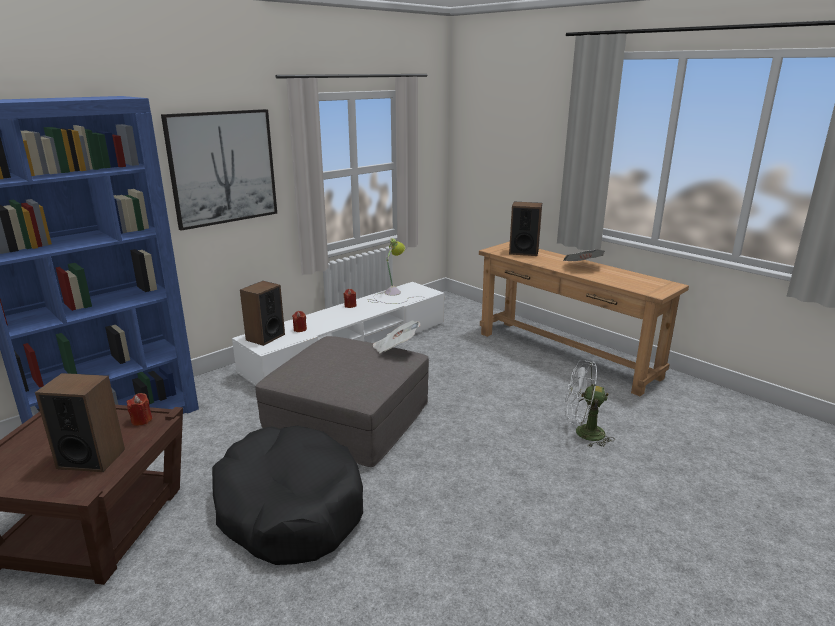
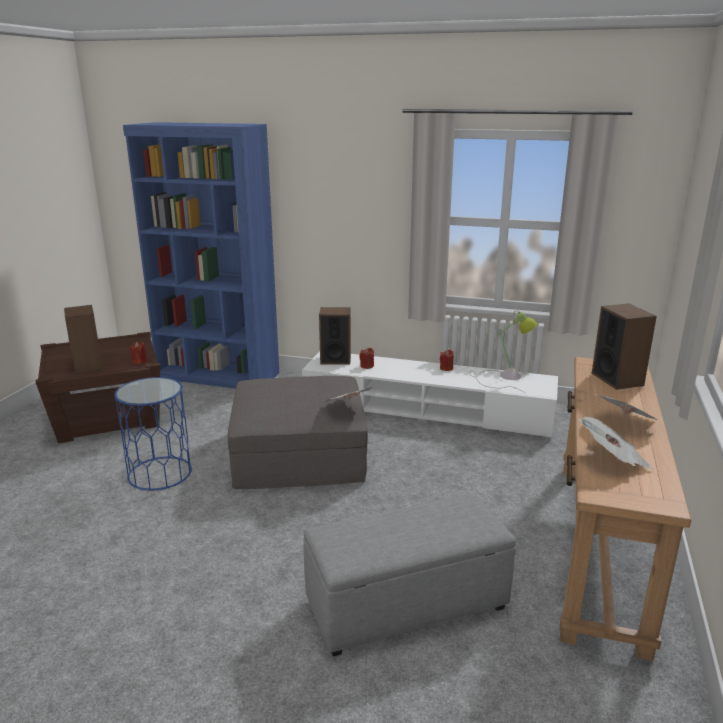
camera: 60 degrees right, 0 degrees up
(223, 168) = (348, 195): picture -> none
(289, 508) = (160, 473): black dog bed -> blue side table
(583, 433) = (405, 605): white fan -> grey ottoman
(622, 280) = (613, 460): none -> newspaper

